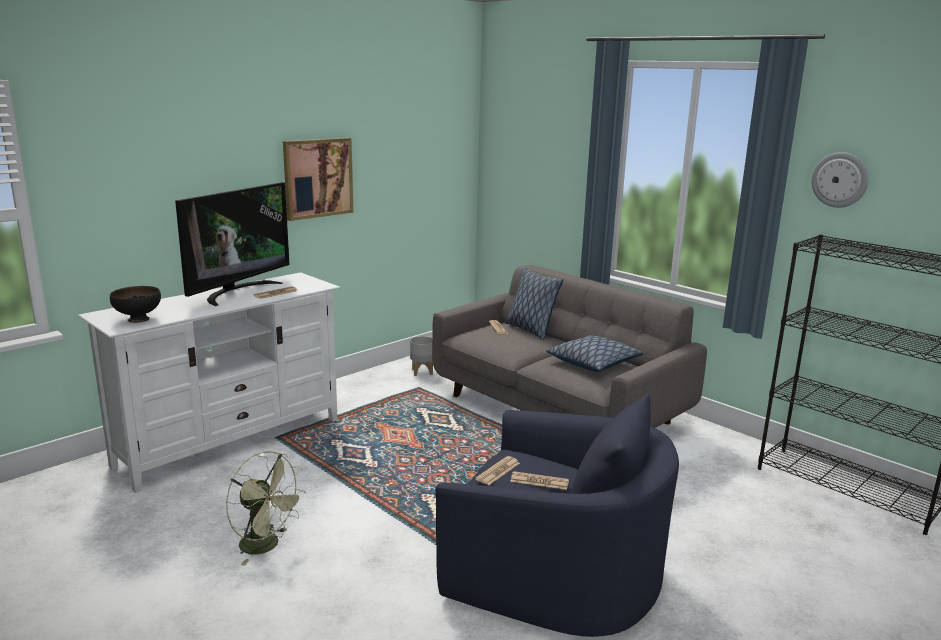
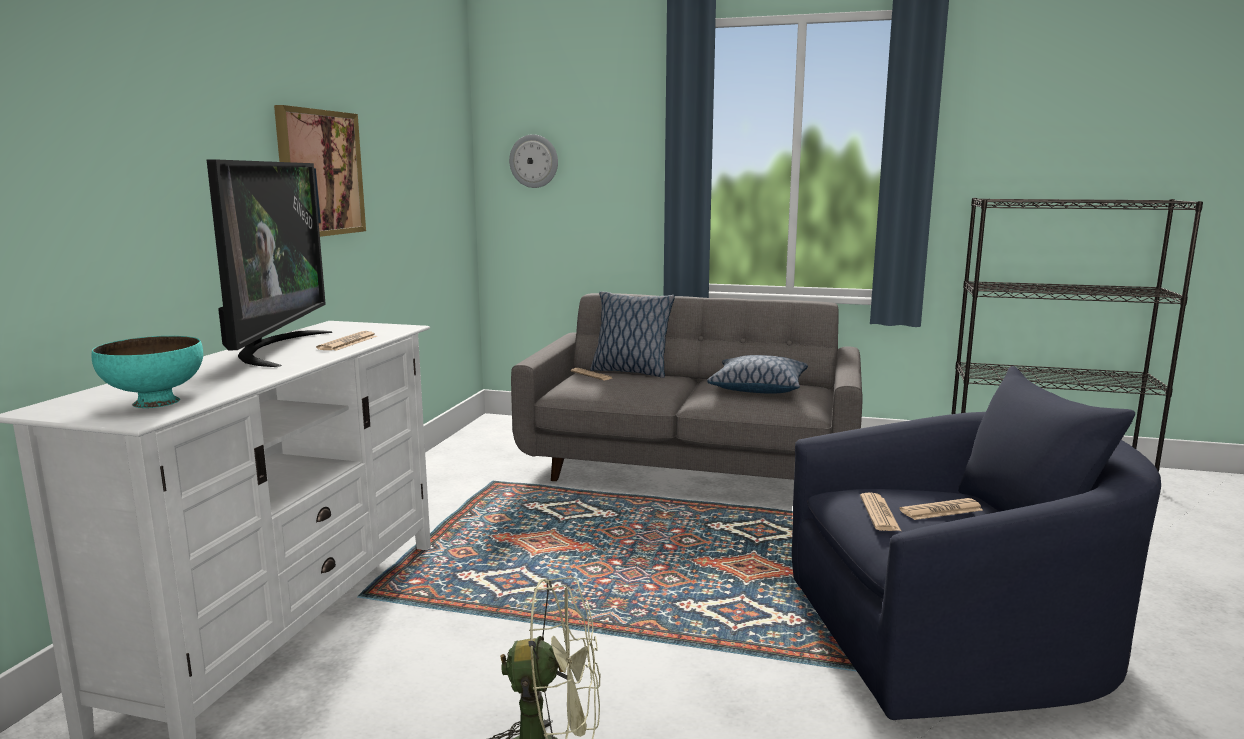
camera: 30 degrees left, 5 degrees down
(138, 319) = (155, 402): black bowl -> turquoise bowl
(422, 372) = (473, 463): grey planter -> none
(840, 180) = (987, 135): wall clock -> wall clock (534, 161)

